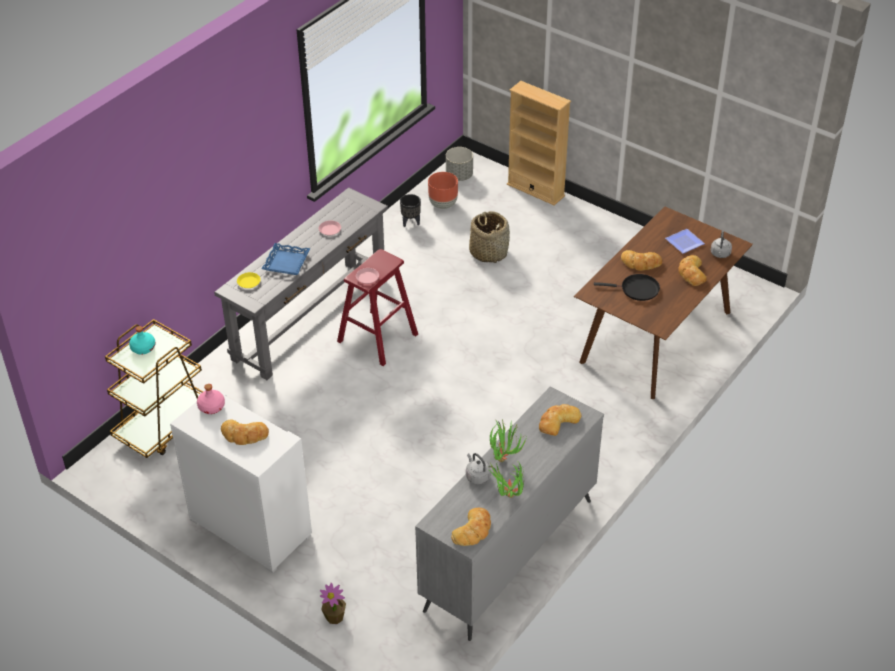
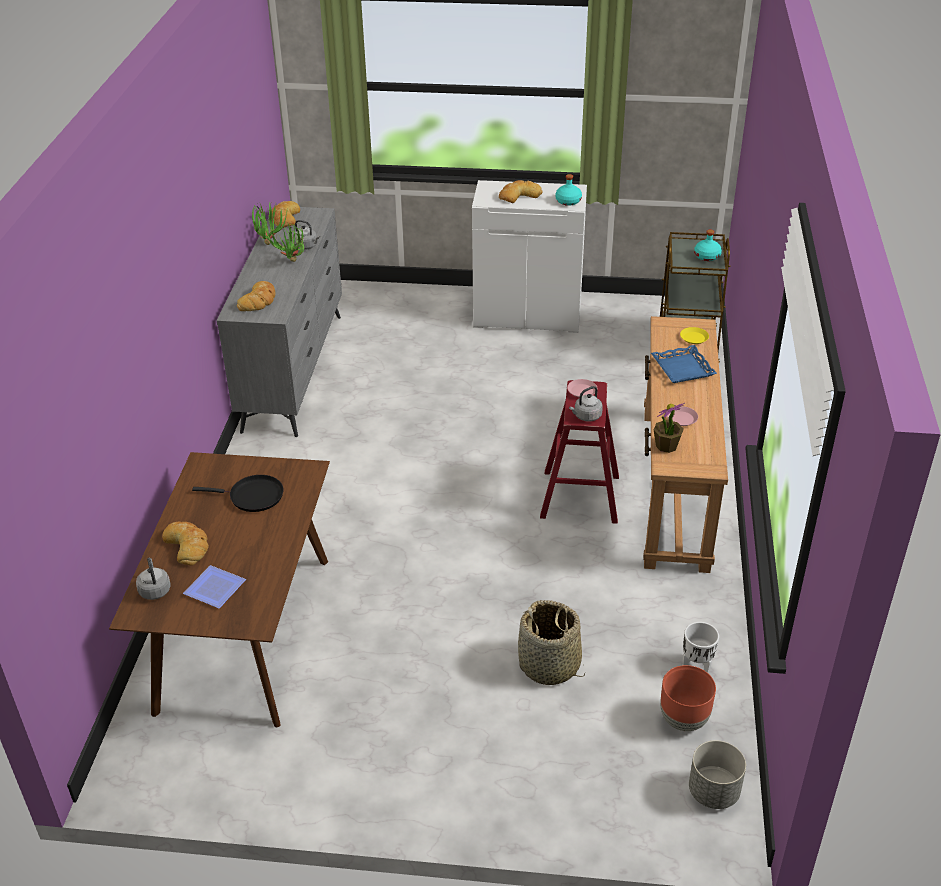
camera: 150 degrees right, 5 degrees down
(212, 407) = (568, 201): pink bottle -> turquoise bottle
(310, 318) = (674, 487): grey console table -> brown console table
(335, 616) = (406, 293): potted plant -> potted plant (666, 446)
(384, 259) = (586, 416): none -> grey kettle
(410, 222) = (697, 665): black planter -> white planter
(535, 190) = (570, 821): beige bookcase -> none
(637, 289) = (252, 496): black frying pan -> black frying pan turned 150 degrees counterclockwise
(641, 263) = (264, 533): bread -> none

